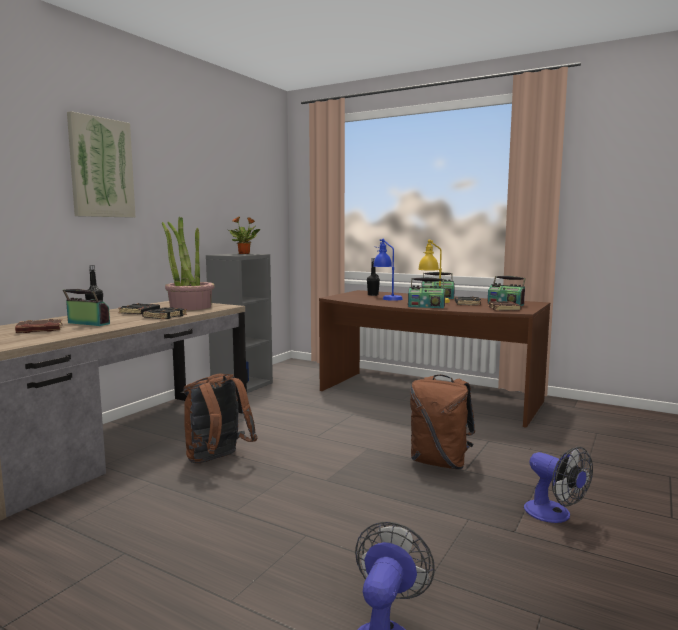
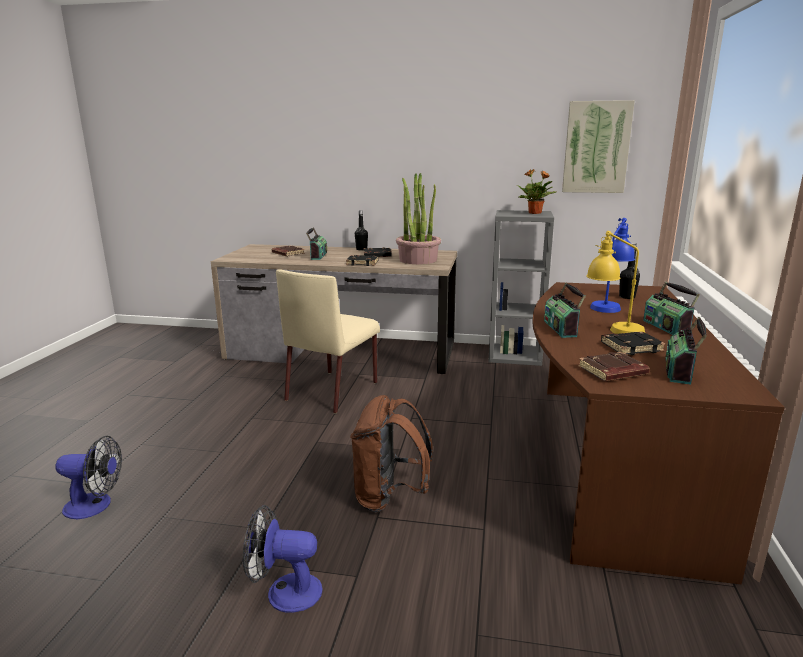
camera: 70 degrees right, 10 degrees up
(101, 168) = (385, 126): picture -> picture (596, 147)
(217, 460) = (333, 390): brown backpack -> beige chair
(554, 515) = (284, 592): fan -> fan turned 60 degrees clockwise

